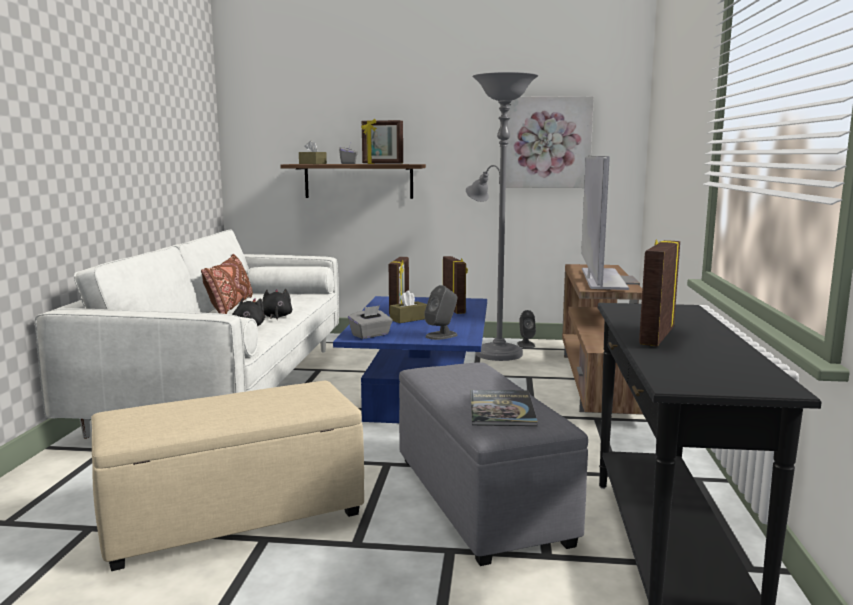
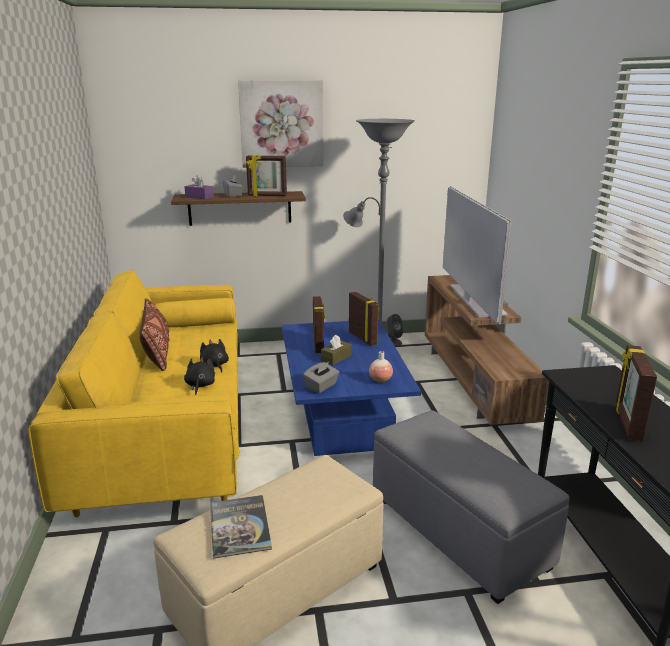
camera: 15 degrees left, 10 degrees up
(226, 387) = (167, 428): white sofa -> yellow sofa
(312, 163) = (199, 197): brown tissue box -> purple tissue box
(441, 335) = (380, 380): grey speaker -> vase
(501, 409) = (494, 476): book -> book (239, 526)
(545, 142) = (407, 169): picture -> picture (281, 124)

